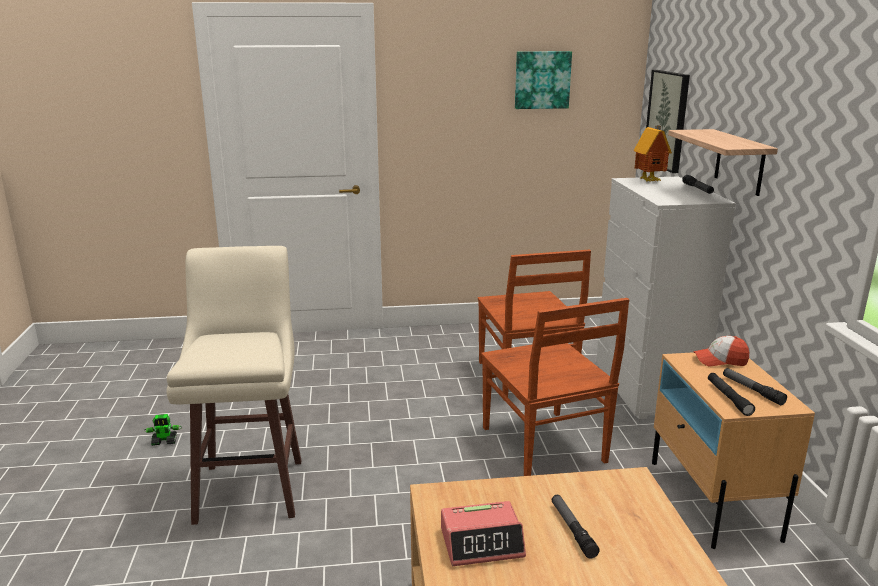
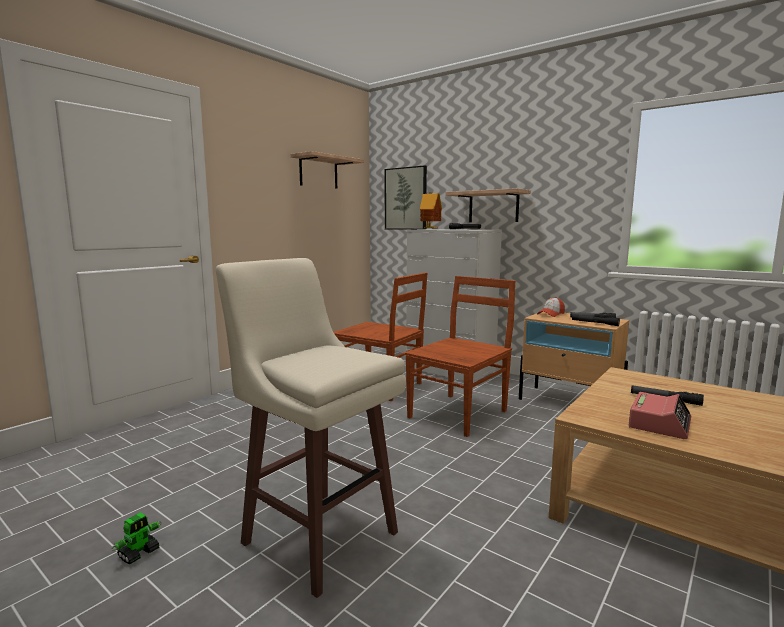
camera: 45 degrees left, 10 degrees down
(542, 80) = (318, 172): picture -> shelf
(544, 446) = (459, 413): brown chair -> brown chair turned 75 degrees counterclockwise

